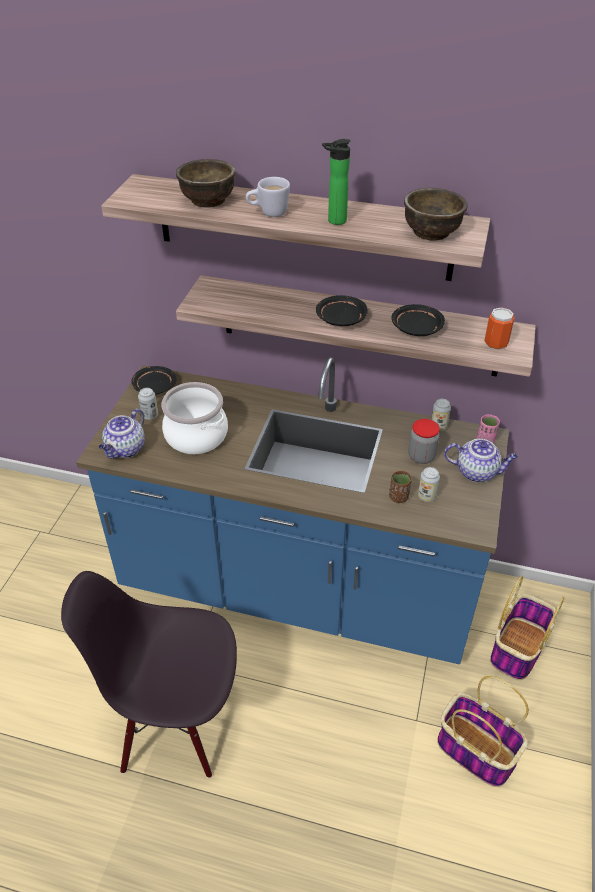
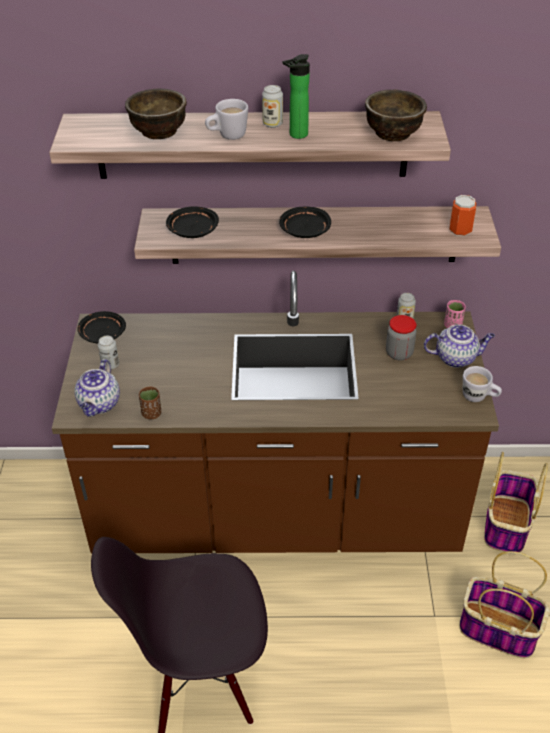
camera: 15 degrees left, 0 degrees up
(197, 435) = (168, 375): cooking pot -> none
(297, 589) = (276, 517): blue counter -> brown counter
(398, 497) = (392, 396): brown cup -> brown cup (151, 413)
(416, 328) = (380, 228): black plate -> black plate (192, 230)
(426, 496) = (418, 390): can -> can (272, 124)
(485, 516) = (479, 397): none -> white mug

